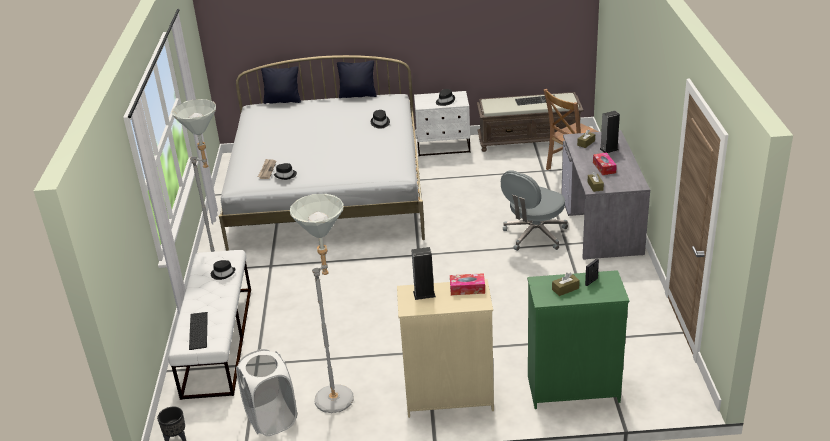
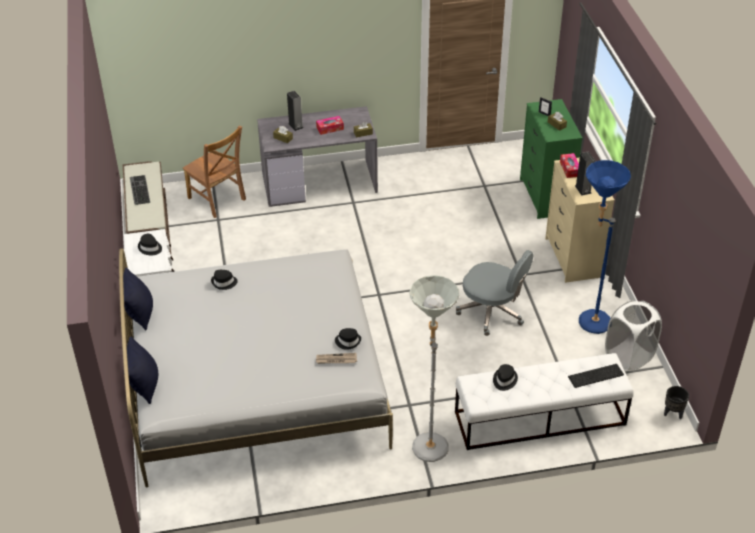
camera: 100 degrees left, 10 degrees up
(339, 394) = (587, 320): grey floor lamp -> blue floor lamp
(534, 235) = (340, 221): grey office chair -> grey office chair (492, 312)

